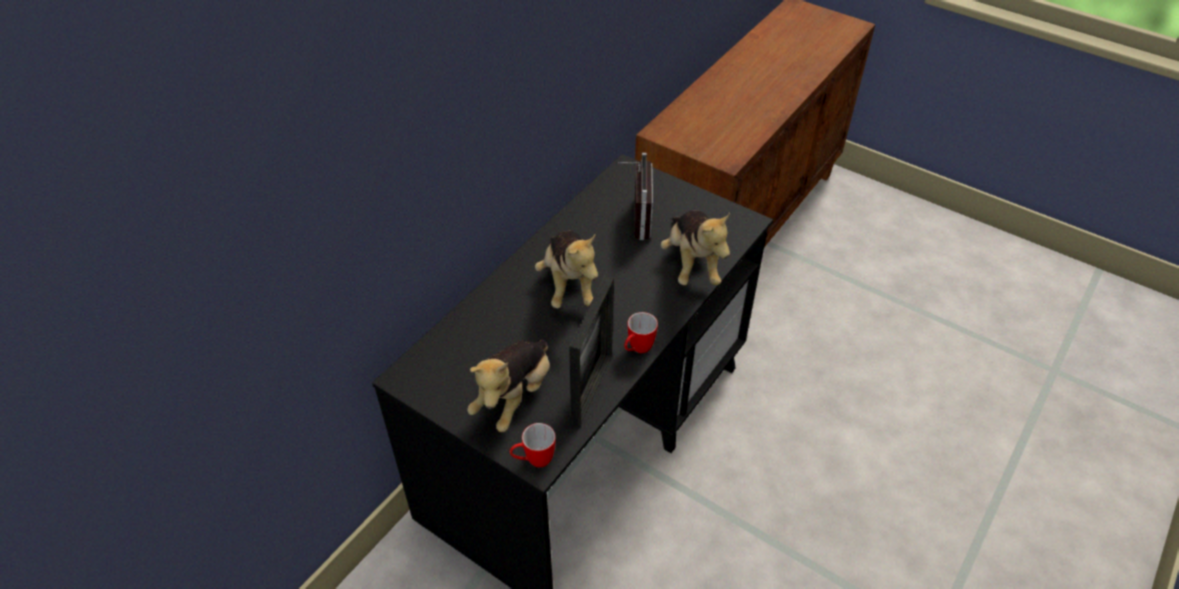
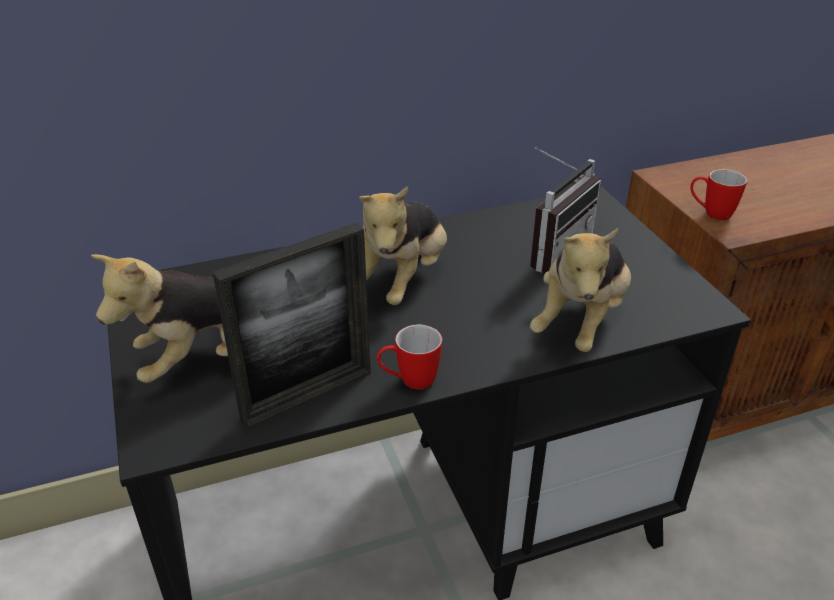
camera: 35 degrees right, 10 degrees down
(533, 460) = (152, 438): mug -> mug (710, 213)

